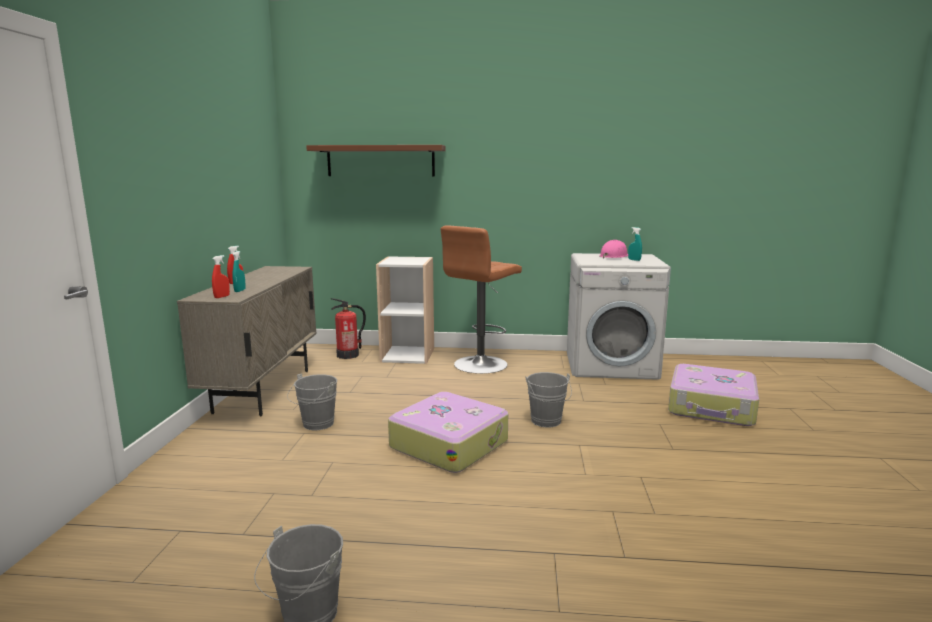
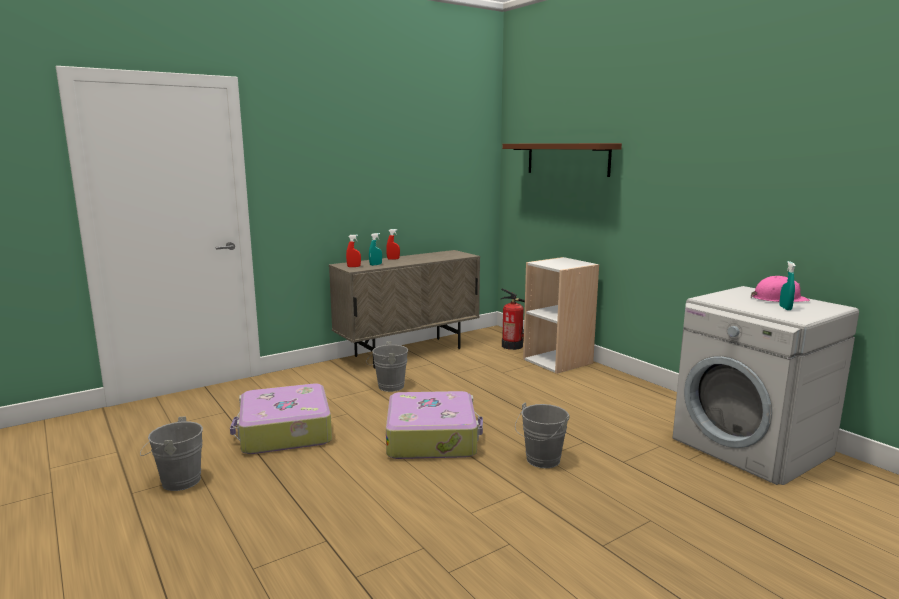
camera: 50 degrees right, 0 degrees up
(479, 364) = (600, 391): brown stool -> none
(712, 407) = (769, 542): suitcase -> suitcase (284, 432)

